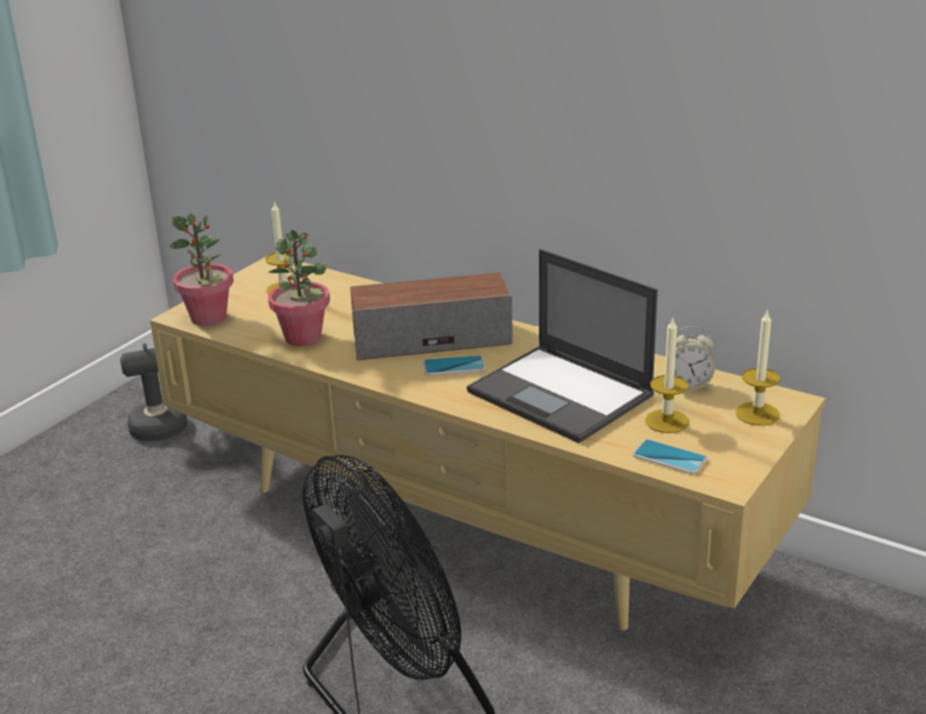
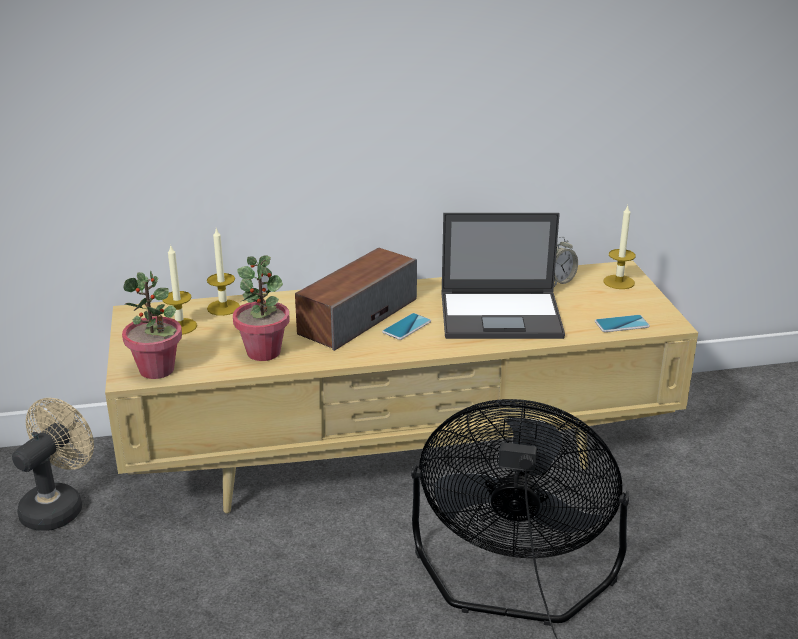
camera: 45 degrees left, 0 degrees up
(667, 421) = (584, 305): candle -> candle (223, 307)

